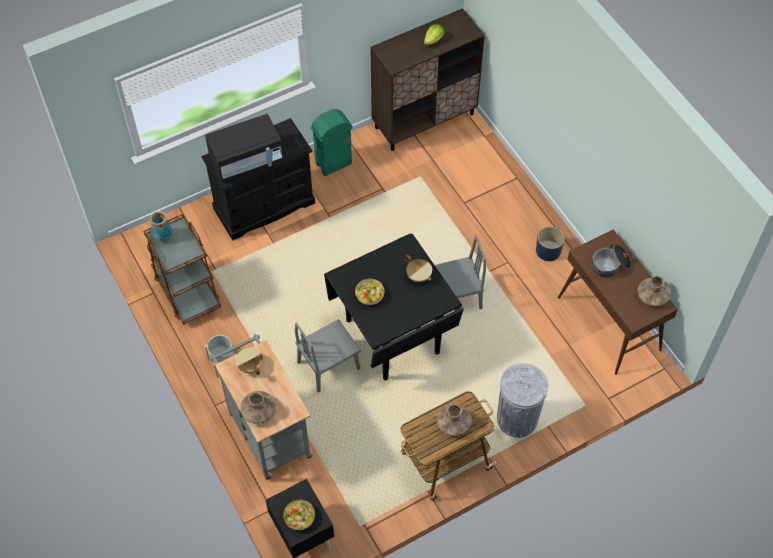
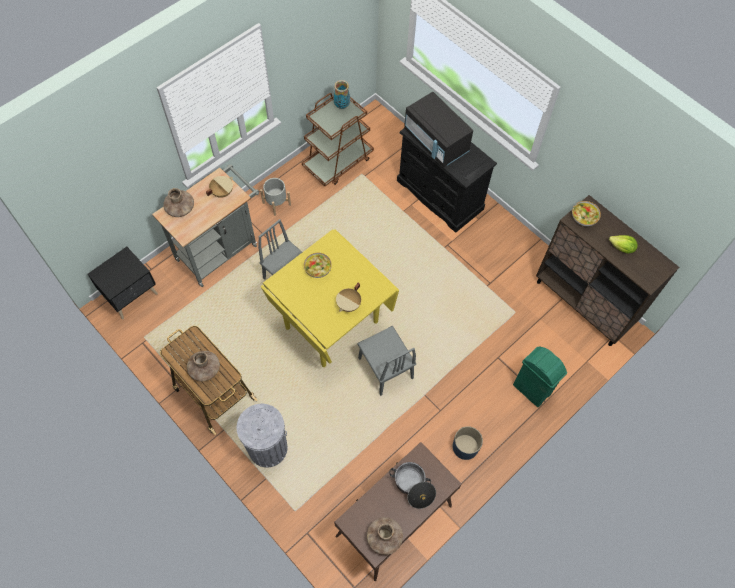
camera: 75 degrees right, 5 degrees up
(299, 517) = (113, 274): bowl -> bowl (584, 217)
(334, 163) = (504, 237): green trash can -> green trash can (531, 390)
(393, 336) = (332, 325): black dining table -> yellow dining table

